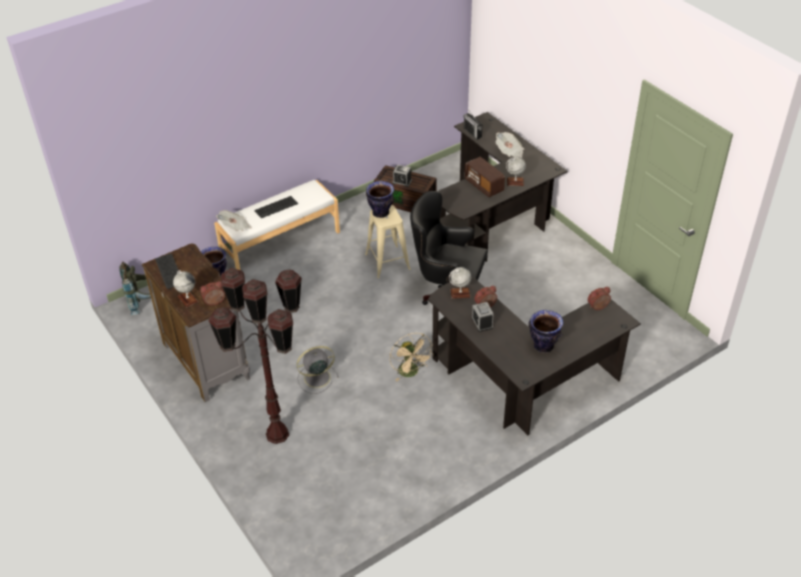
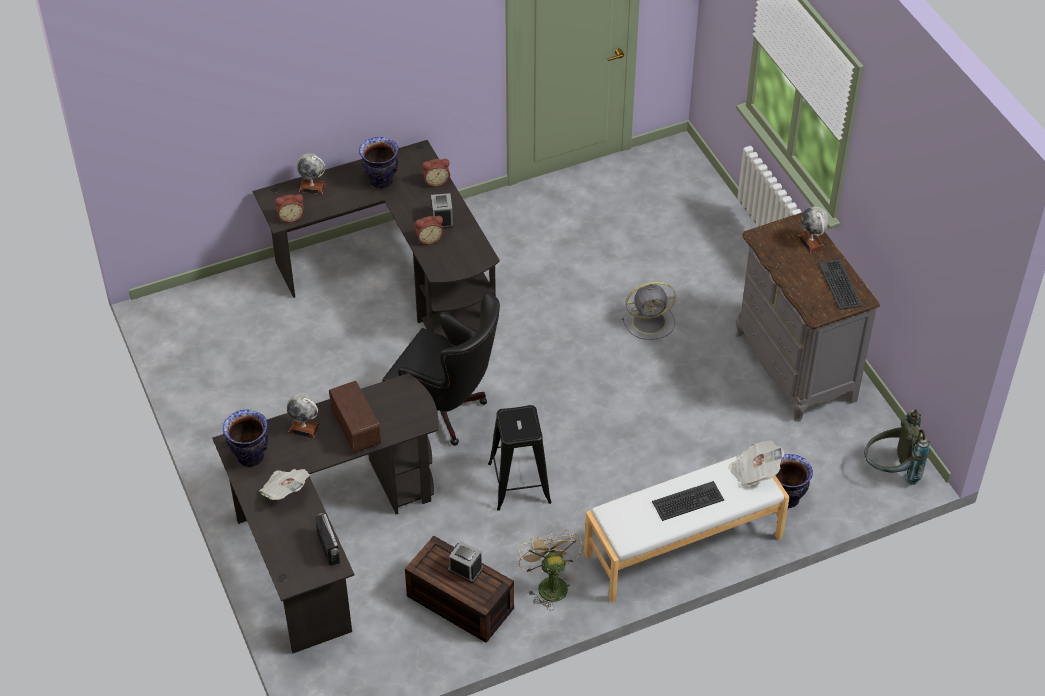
camera: 170 degrees left, 5 degrees up
(214, 302) = (776, 232): alarm clock -> alarm clock (436, 181)
(276, 434) = (705, 263): brown floor lamp -> none
(380, 213) = (527, 429): vase -> vase (251, 457)
(387, 262) = (519, 482): beige stool -> black stool
(411, 373) = (528, 310): beige fan -> beige fan (549, 584)
(460, 293) = (455, 260): globe -> globe (312, 187)

